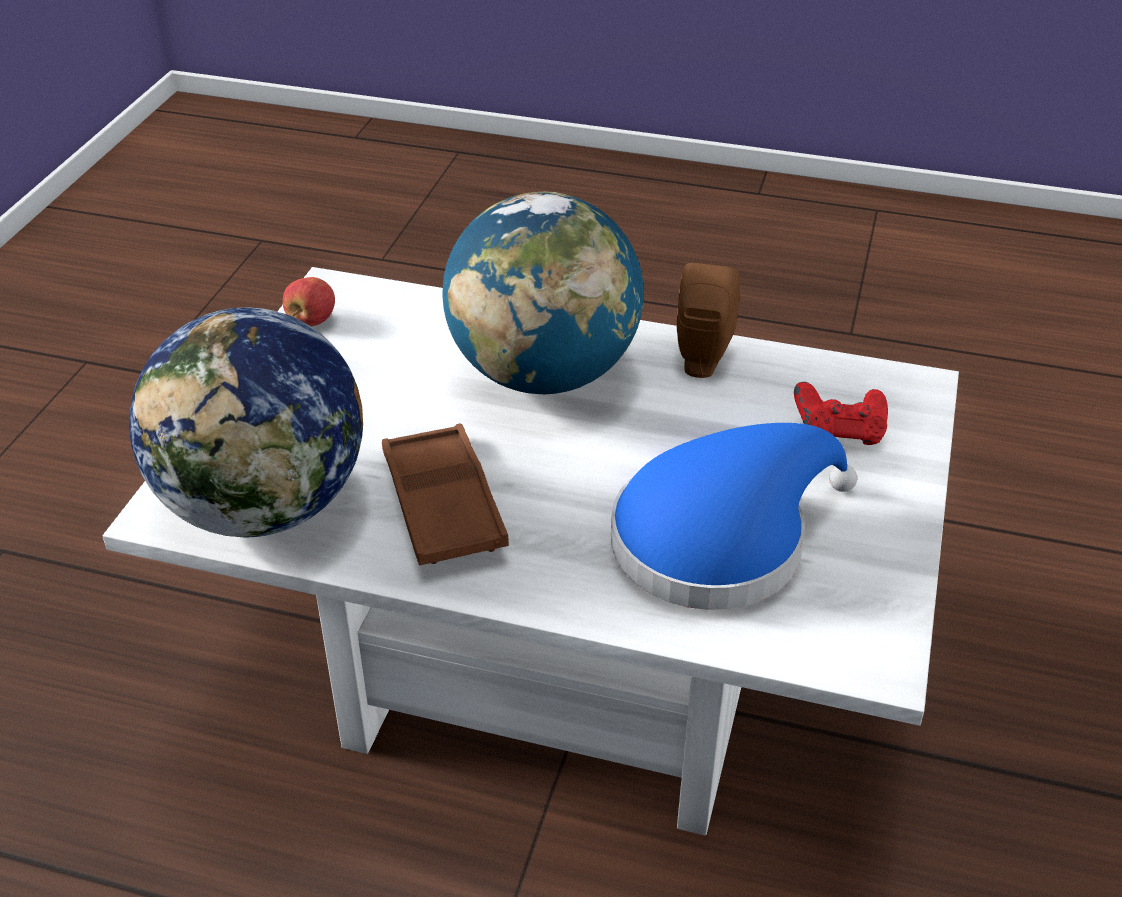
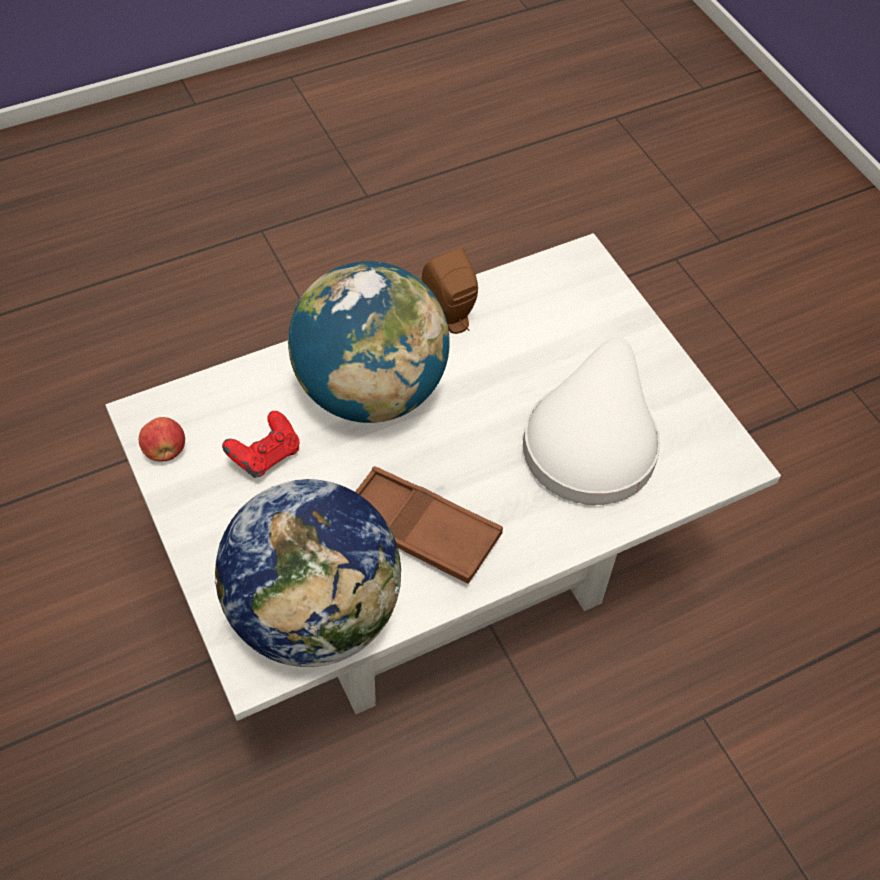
camera: 45 degrees left, 15 degrees up
(720, 538) = (591, 440): blue hat -> white hat
(838, 433) = (577, 322): red game controller -> red game controller (265, 456)

